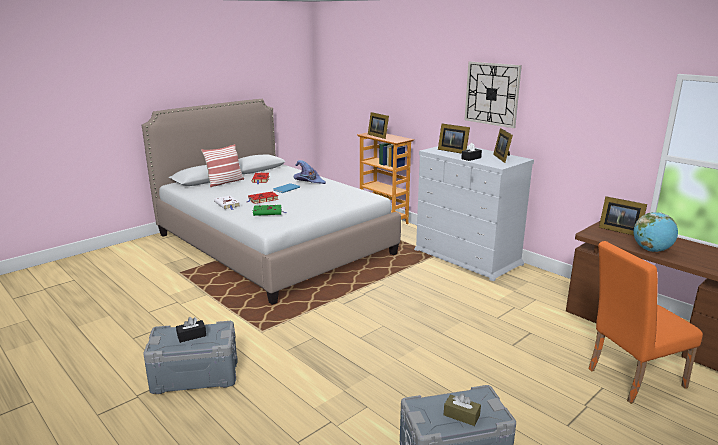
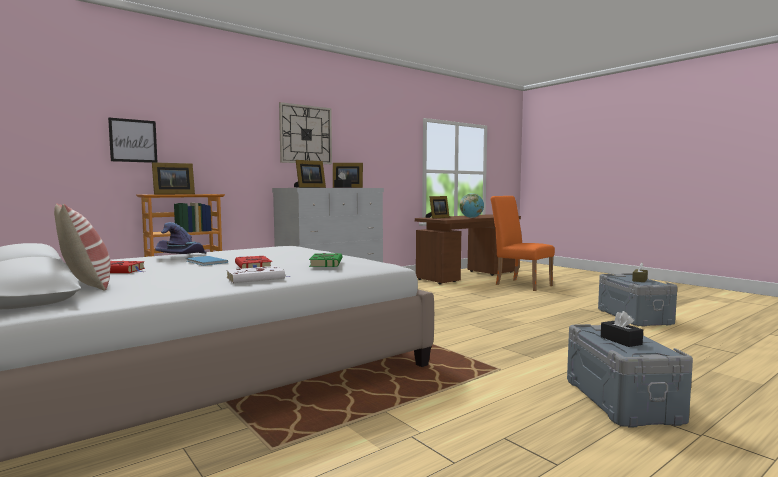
camera: 85 degrees left, 15 degrees down
(377, 94) = (133, 140): none -> picture
(630, 379) = (520, 284): orange chair -> orange chair turned 150 degrees clockwise

